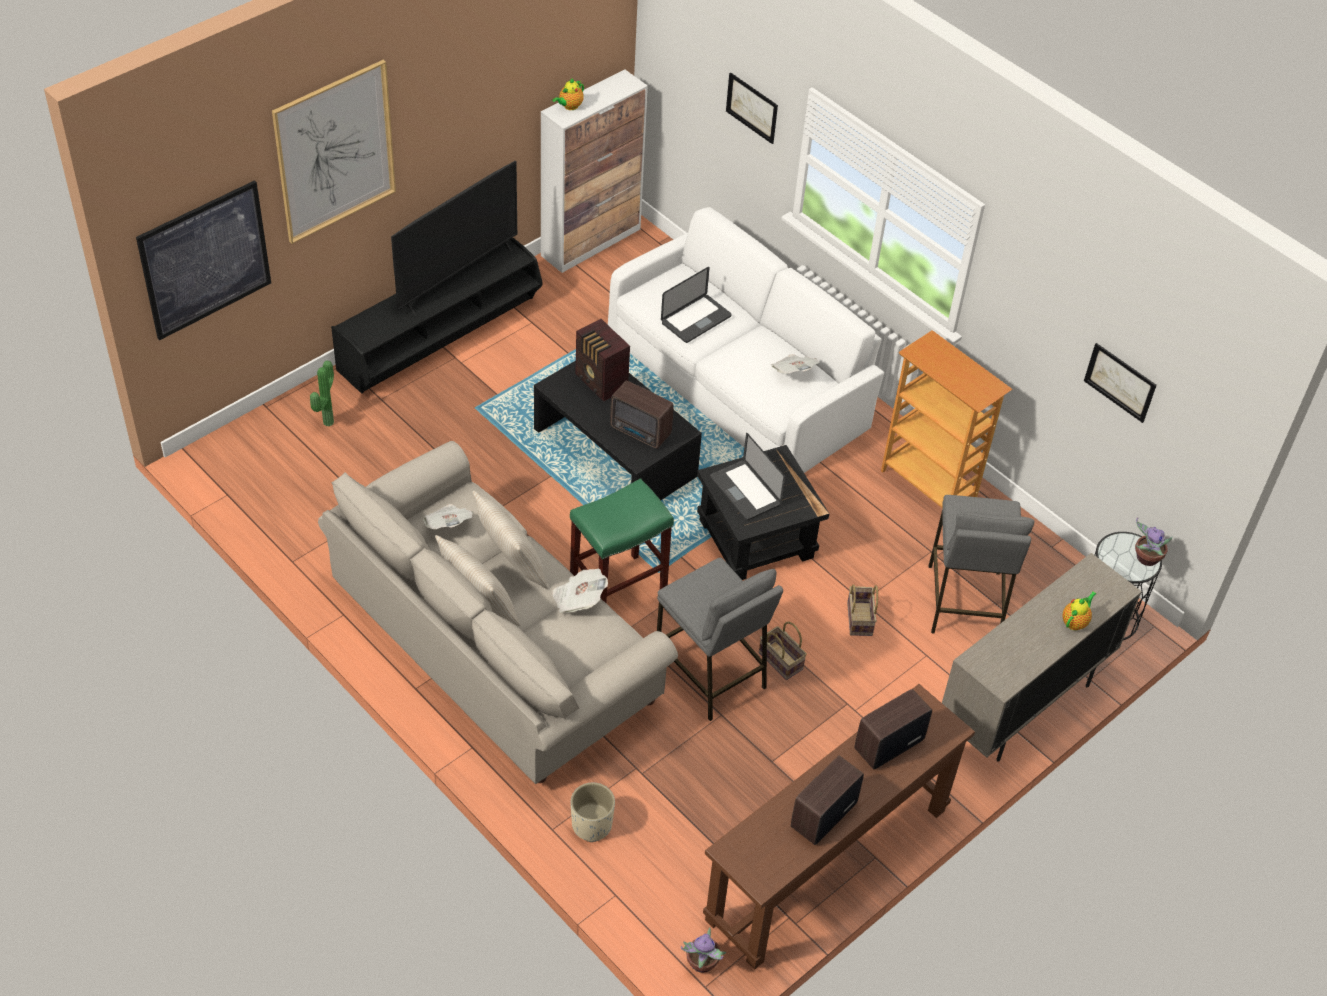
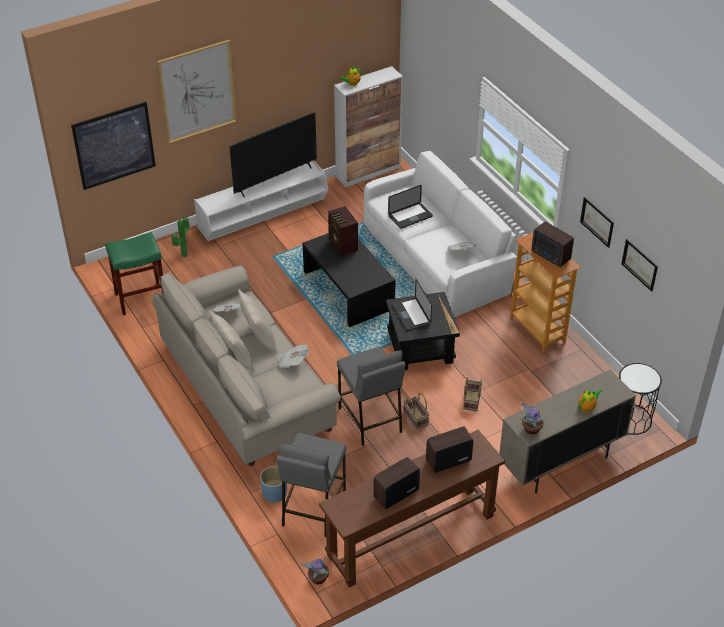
camera: 15 degrees right, 5 degrees down
(441, 337) = (263, 215): black tv stand -> white tv stand
(591, 825) = (274, 493): beige planter -> blue planter
(619, 588) = (329, 365): green stool -> green stool (141, 298)
(641, 432) = (358, 275): radio -> radio (551, 257)
(752, 107) = (455, 90): picture -> picture (597, 222)
(964, 602) = (540, 399): grey stool -> grey stool (313, 508)
(1145, 558) = (650, 380): potted plant -> potted plant (530, 429)

